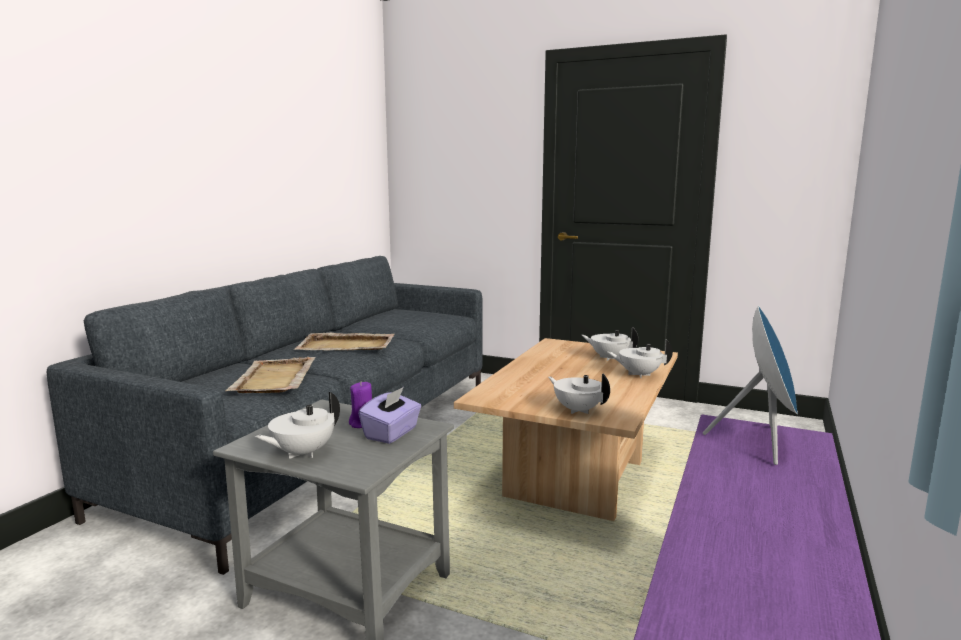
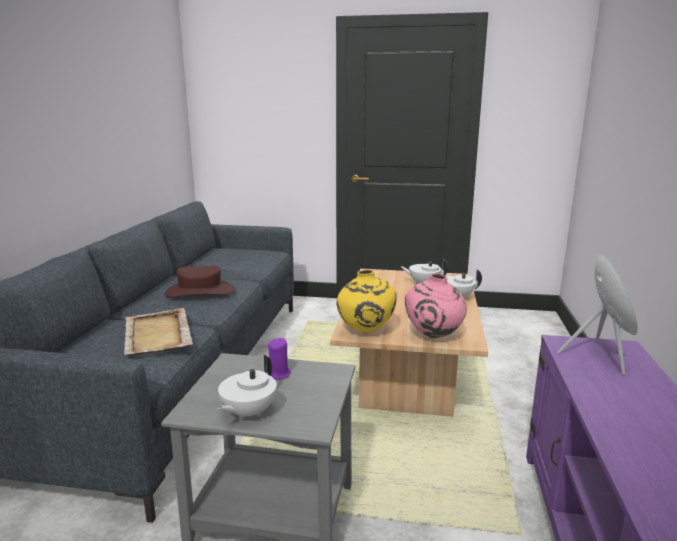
camera: 15 degrees left, 5 degrees up
(347, 345) = (200, 292): beige tray -> brown hat
(392, 433) = (311, 381): purple tissue box -> none
(499, 398) = (365, 332): none -> yellow vase
(577, 410) = (433, 336): white teapot -> pink vase

